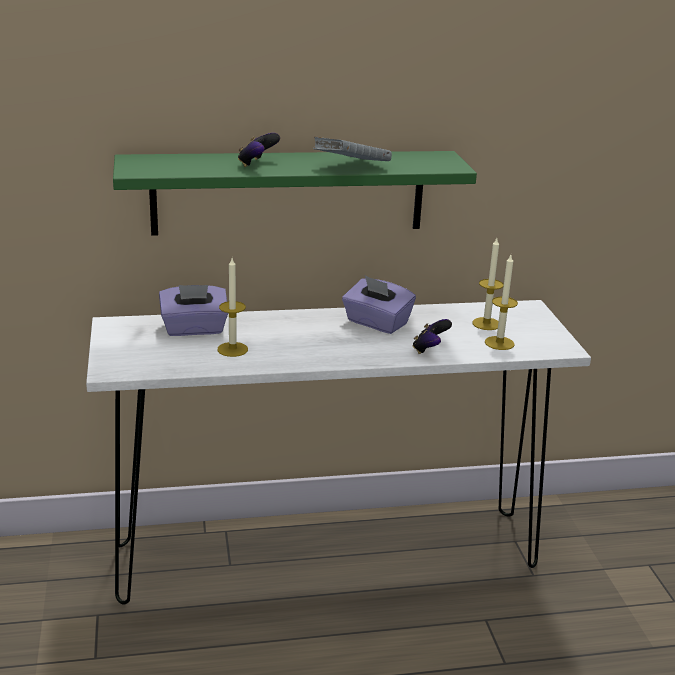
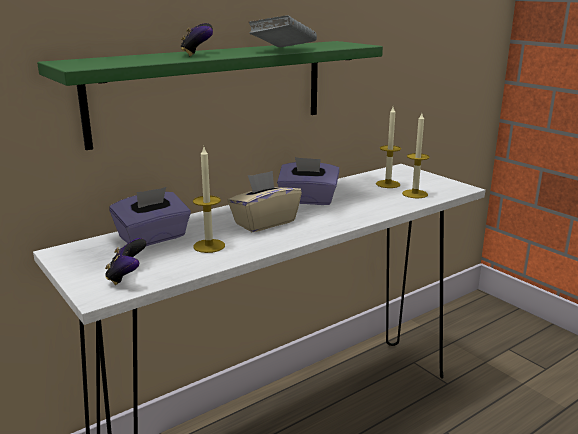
camera: 25 degrees left, 5 degrees down
(306, 338) = (264, 222): none -> beige tissue box
(429, 349) = (373, 209): game controller -> game controller (127, 277)

